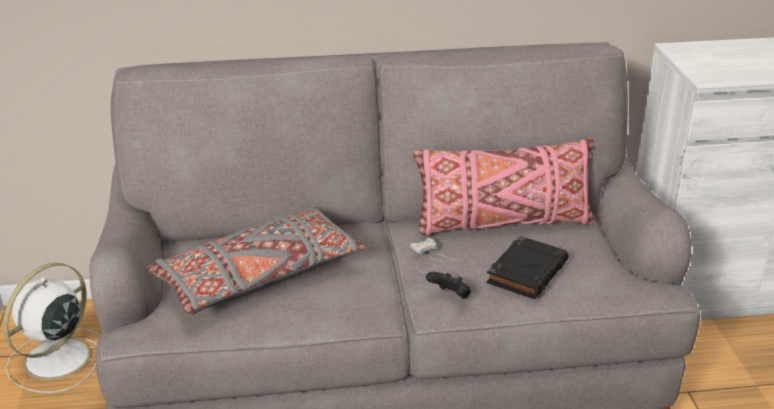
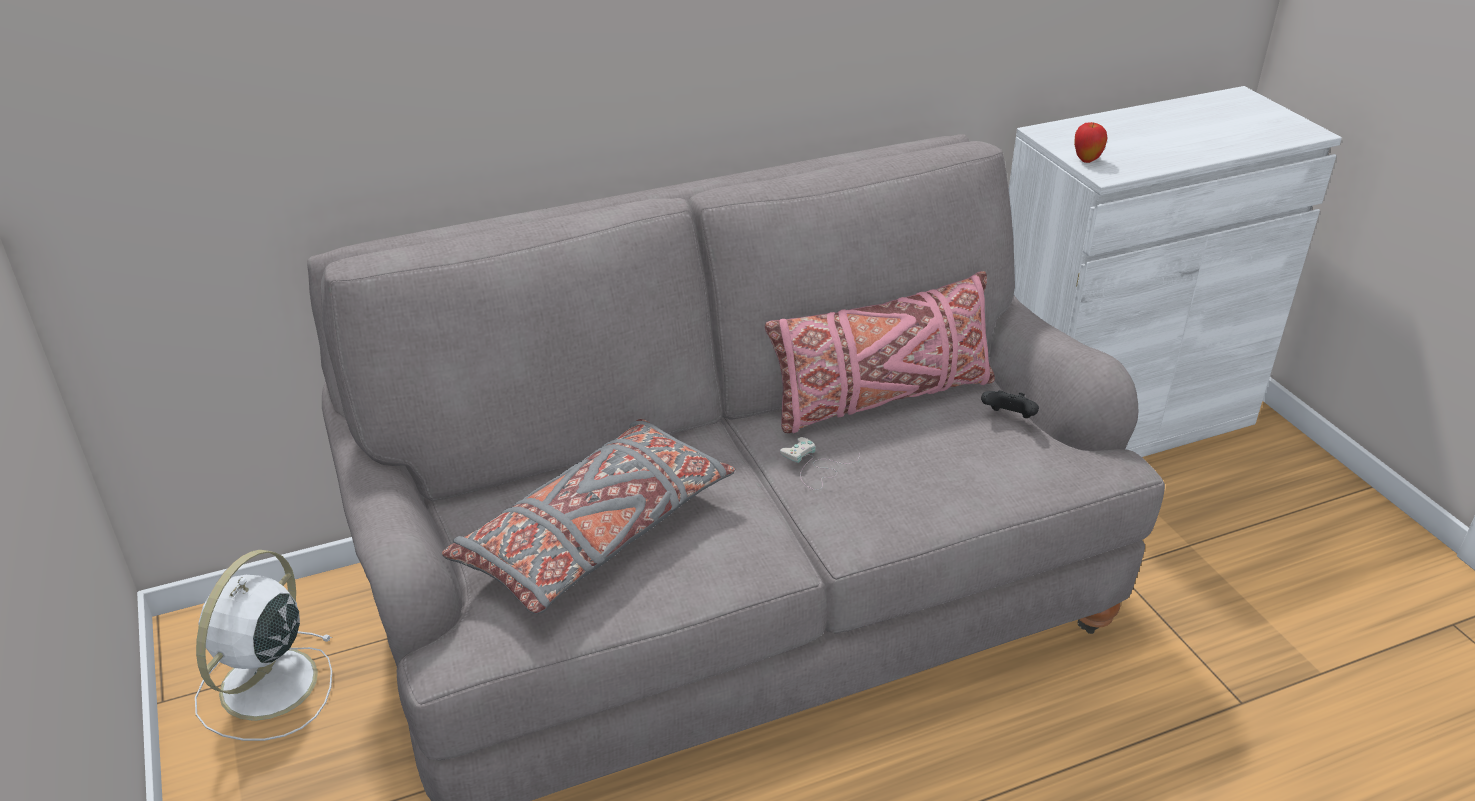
camera: 15 degrees left, 5 degrees up
(450, 296) = (862, 518): black game controller -> black game controller (1008, 418)
(527, 272) = (945, 465): black book -> none
(696, 69) = (1087, 160): none -> apple

